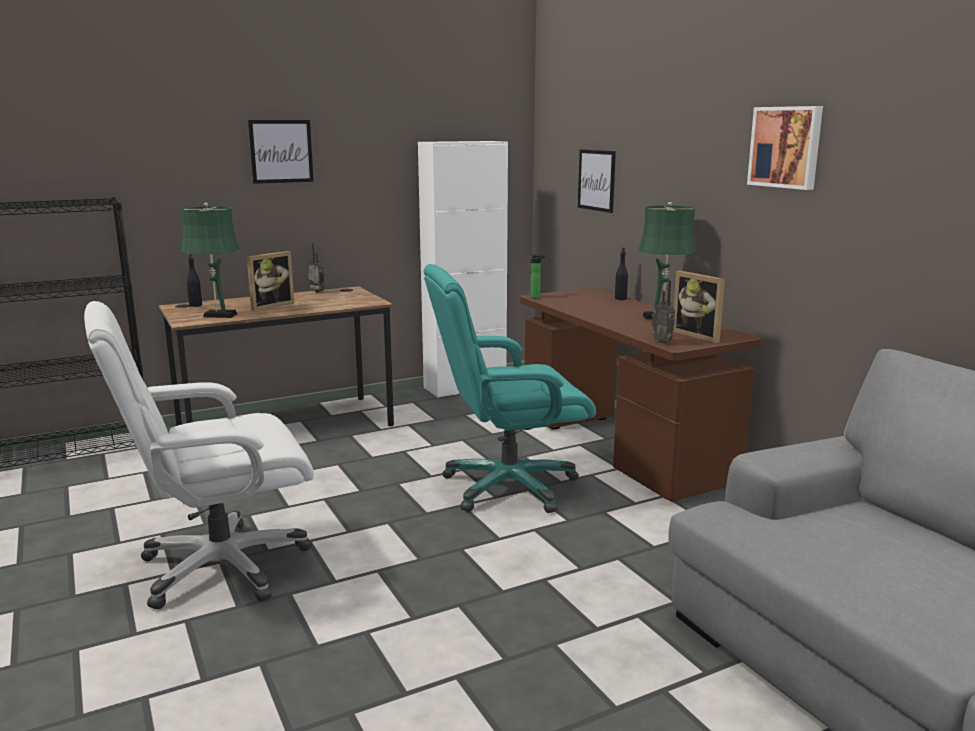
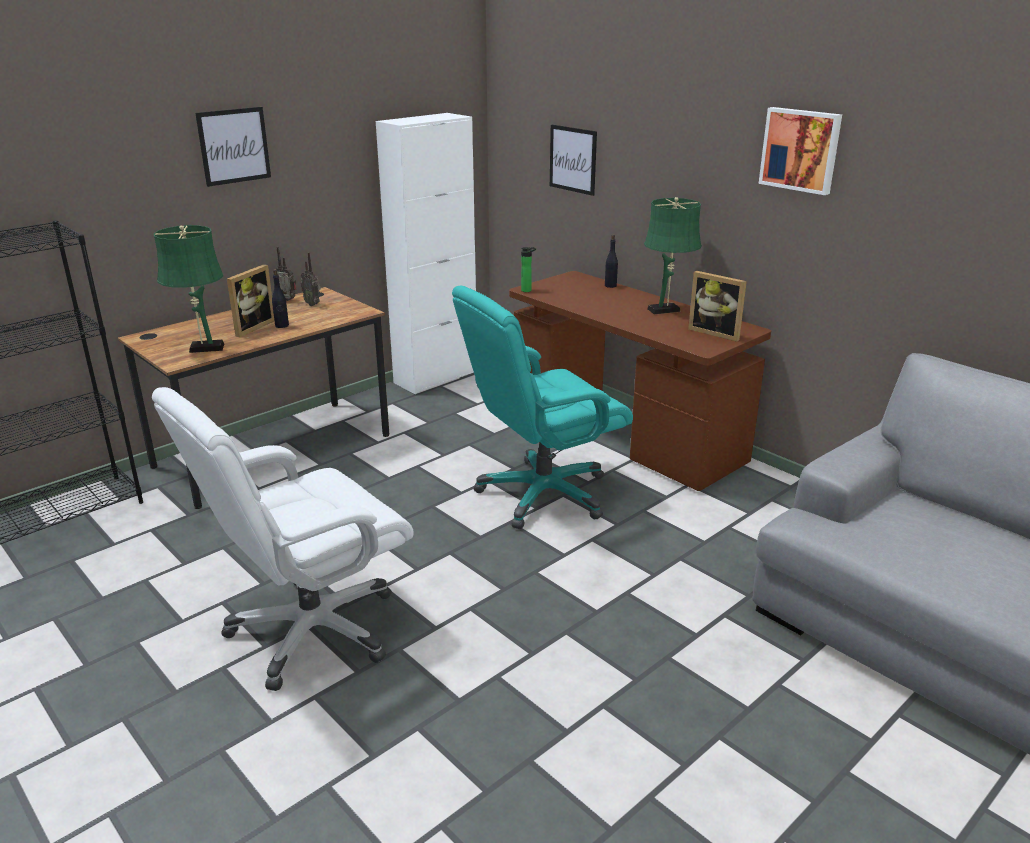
camera: 15 degrees left, 10 degrees up
(195, 305) = (164, 334): black bottle -> black bottle (282, 326)
(663, 342) = (689, 344): radio -> radio (313, 304)

